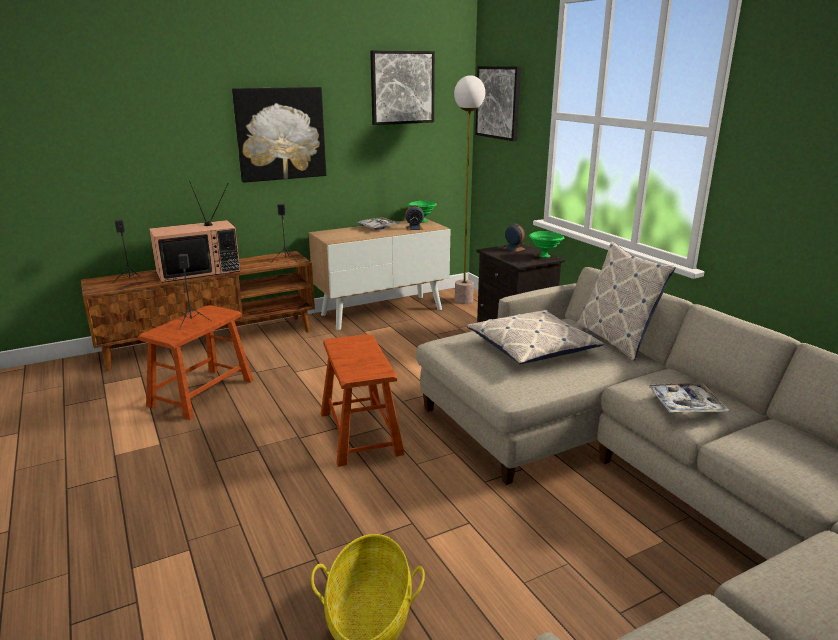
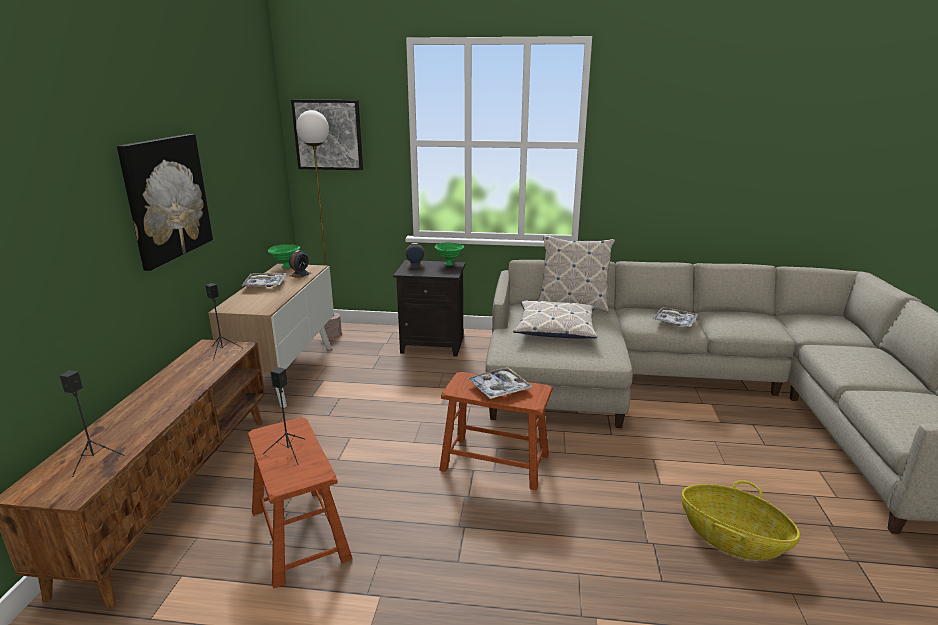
camera: 55 degrees left, 0 degrees up
(199, 271) = (155, 405): television -> none
(360, 356) = (499, 388): none -> tray
(402, 87) = (243, 127): picture -> none

